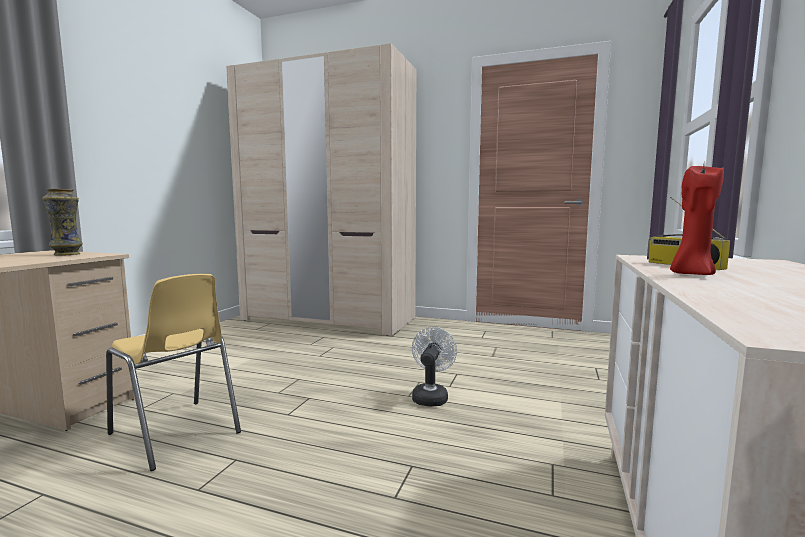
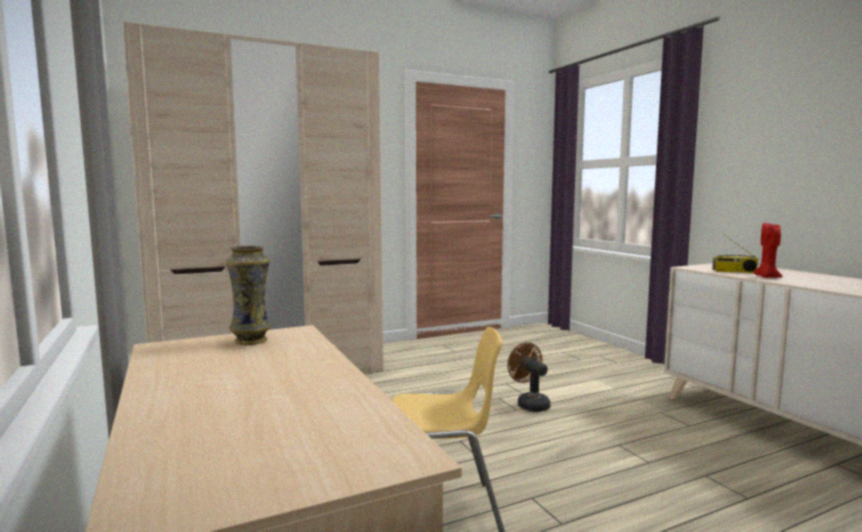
camera: 45 degrees left, 0 degrees up
(431, 396) = (529, 404): white fan -> brown fan

